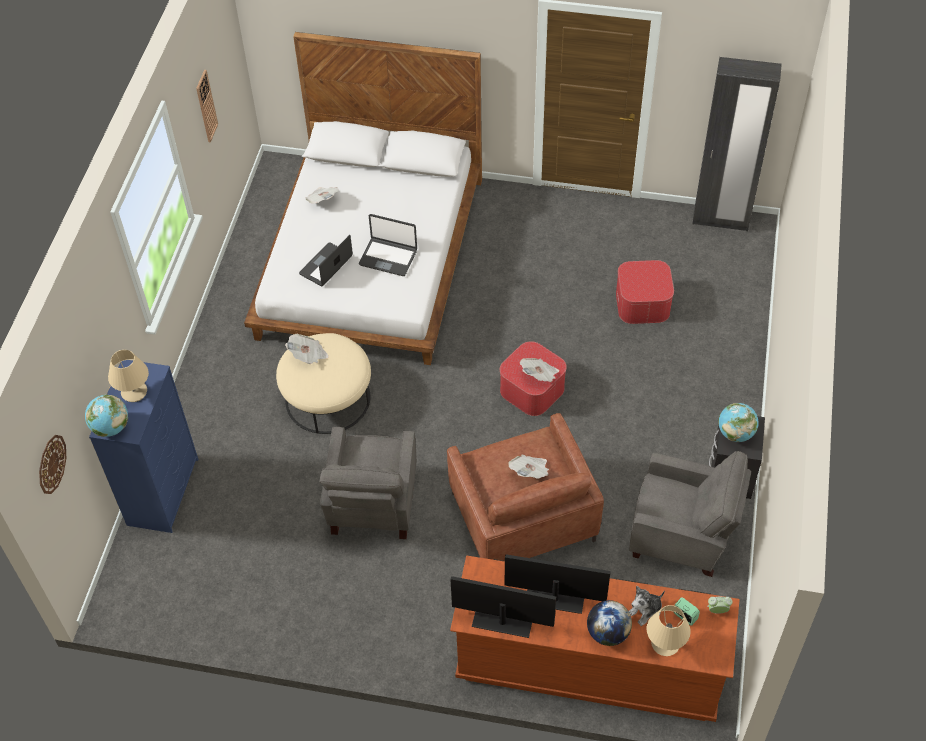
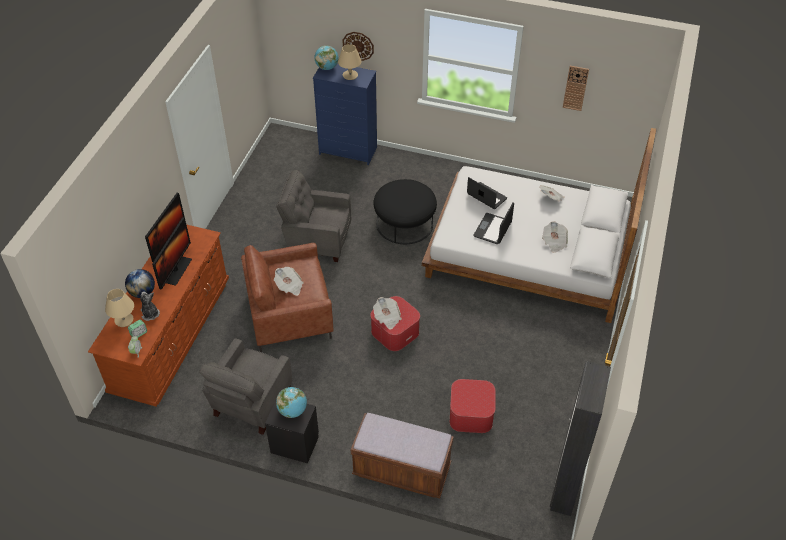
camera: 95 degrees right, 5 degrees down
(51, 464) = (292, 35): wall clock -> wall clock (358, 45)
(308, 355) = (414, 190): newspaper -> newspaper (554, 242)
(328, 398) = (404, 223): beige ottoman -> black ottoman
(737, 362) = (401, 470): none -> brown bench

